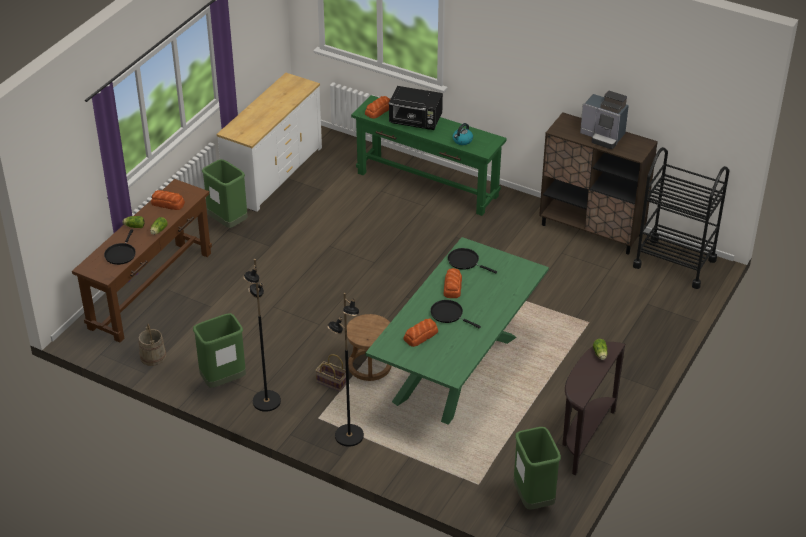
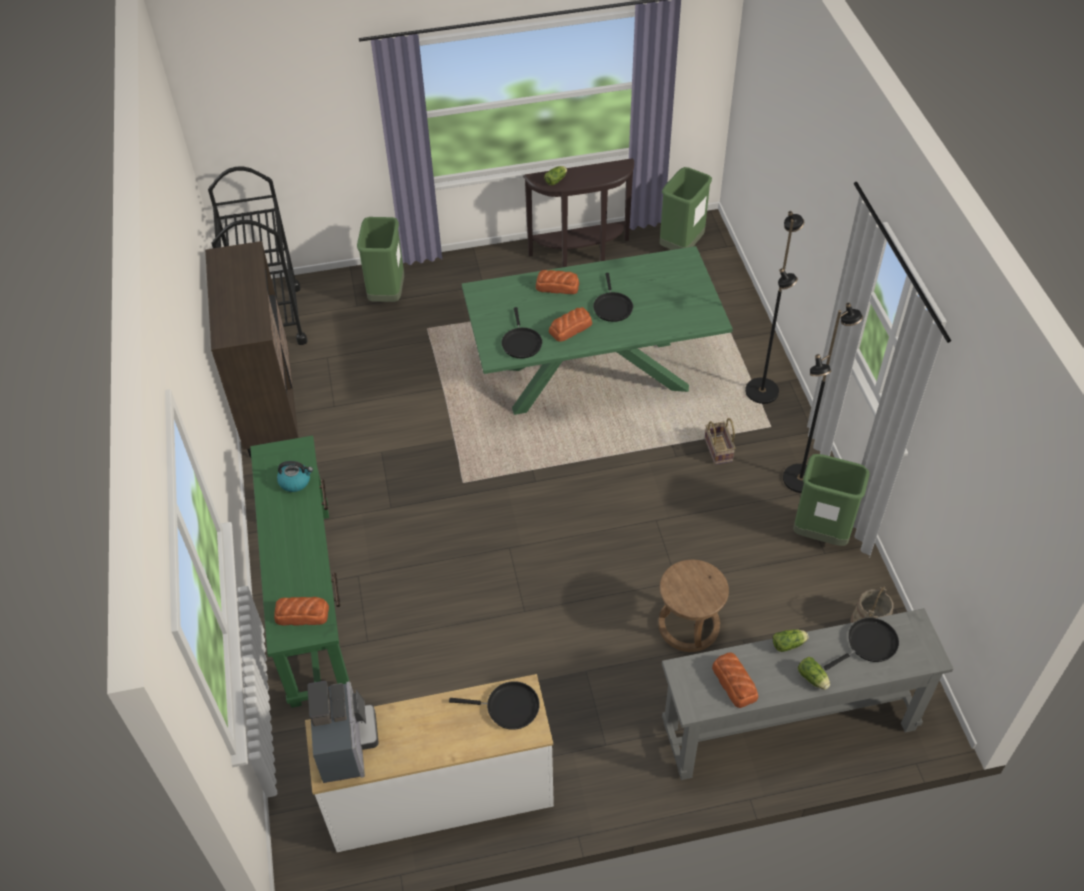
camera: 130 degrees left, 10 degrees up
(151, 290) = (788, 726): brown console table -> grey console table
(228, 223) = (591, 756): green trash can -> green trash can (387, 294)
(248, 131) = (508, 707): none -> black frying pan
(369, 366) = (664, 438): brown stool -> brown stool (688, 626)
(416, 121) = (292, 555): black microwave -> none
(421, 336) = (664, 306): bread -> bread (557, 286)
(603, 136) = (236, 291): coffee machine -> coffee machine (346, 744)

